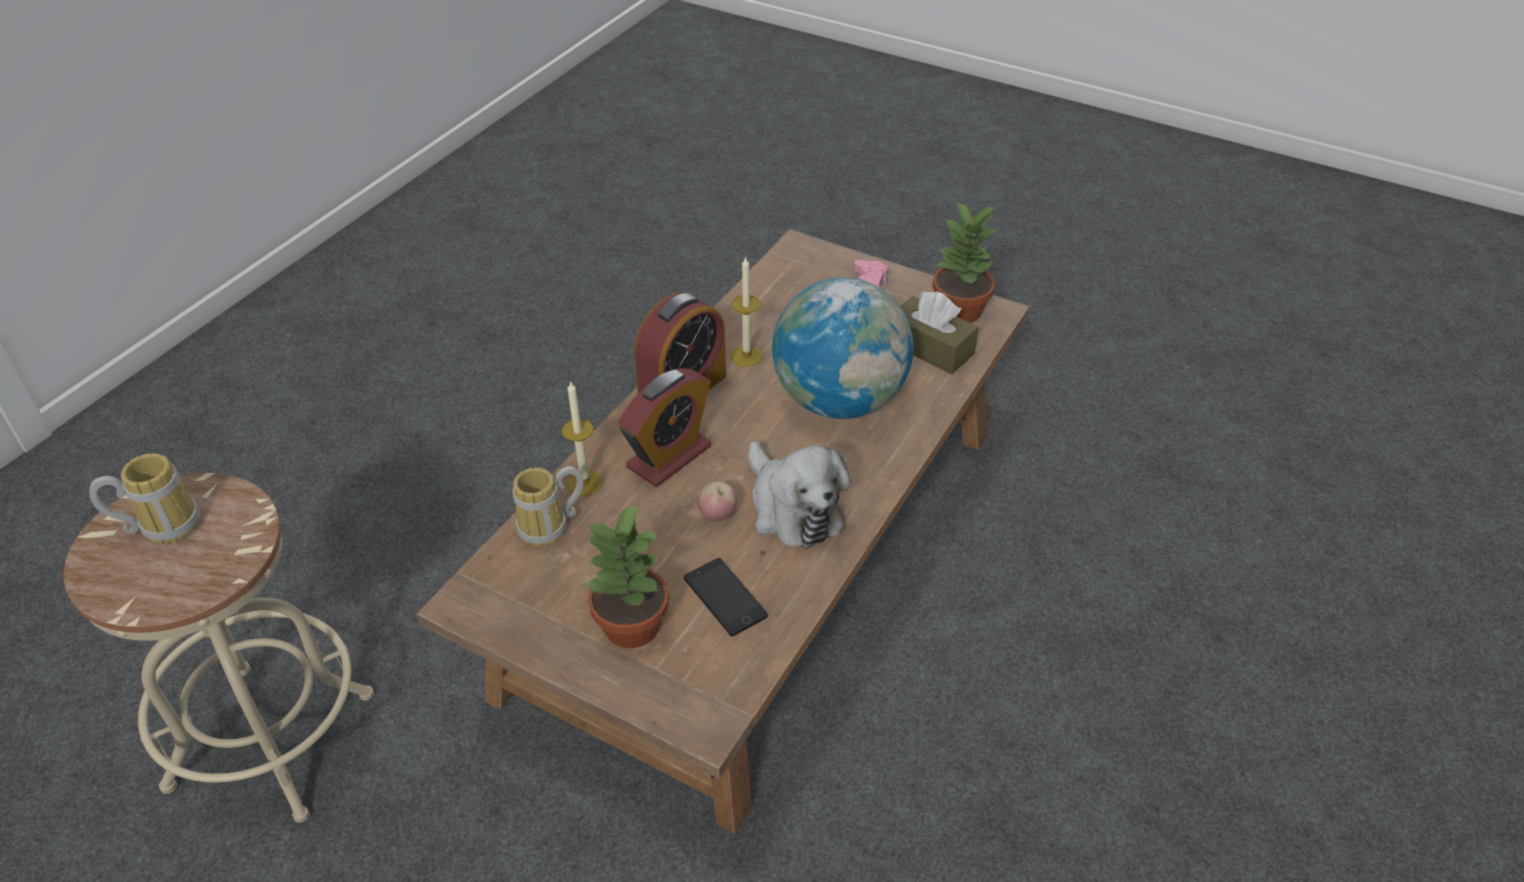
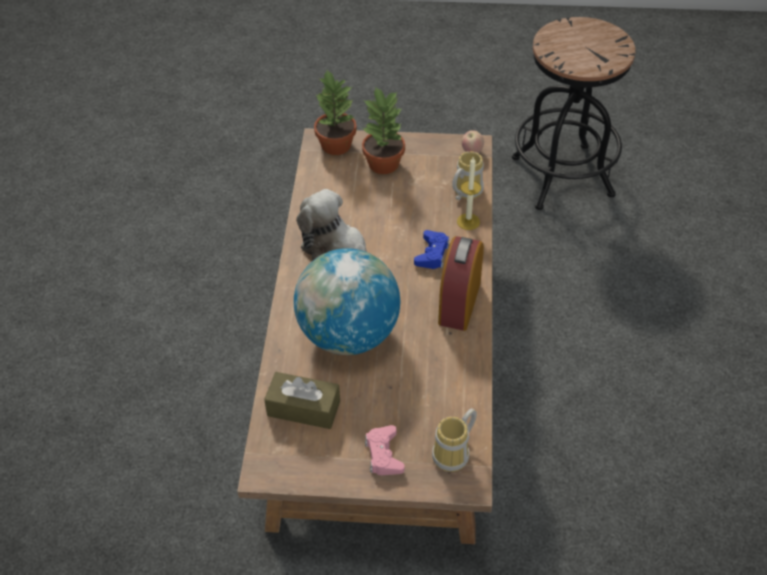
camera: 155 degrees right, 5 degrees up
(162, 524) = (599, 49): mug -> mug (455, 454)
(271, 740) = (562, 176): beige stool -> black stool
(669, 457) = (432, 254): alarm clock -> blue game controller
(717, 515) = (378, 230): apple -> apple (472, 151)
(725, 597) = (346, 191): phone -> none
(746, 356) = (435, 347): candle -> none
(960, 311) = (293, 458): potted plant -> potted plant (335, 145)

